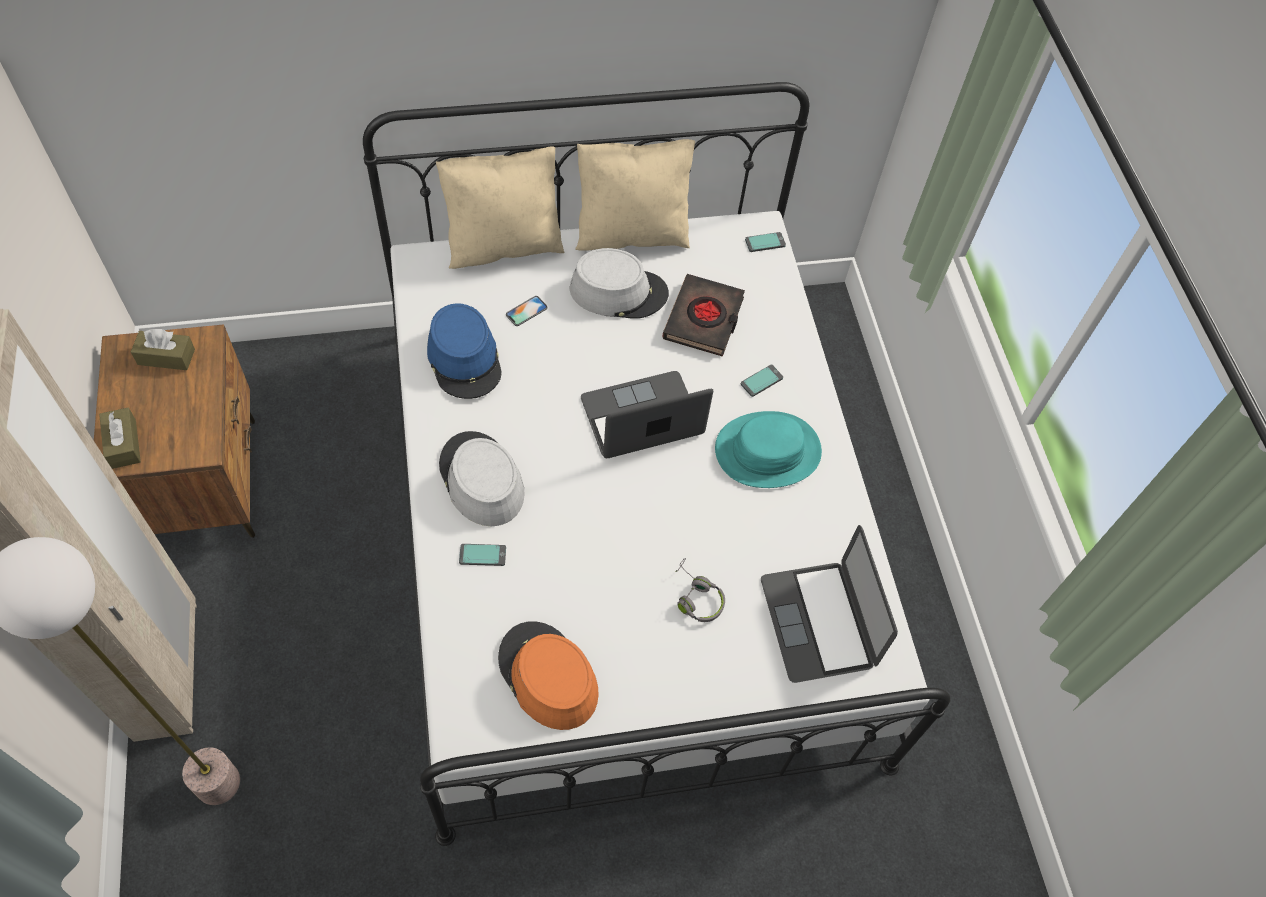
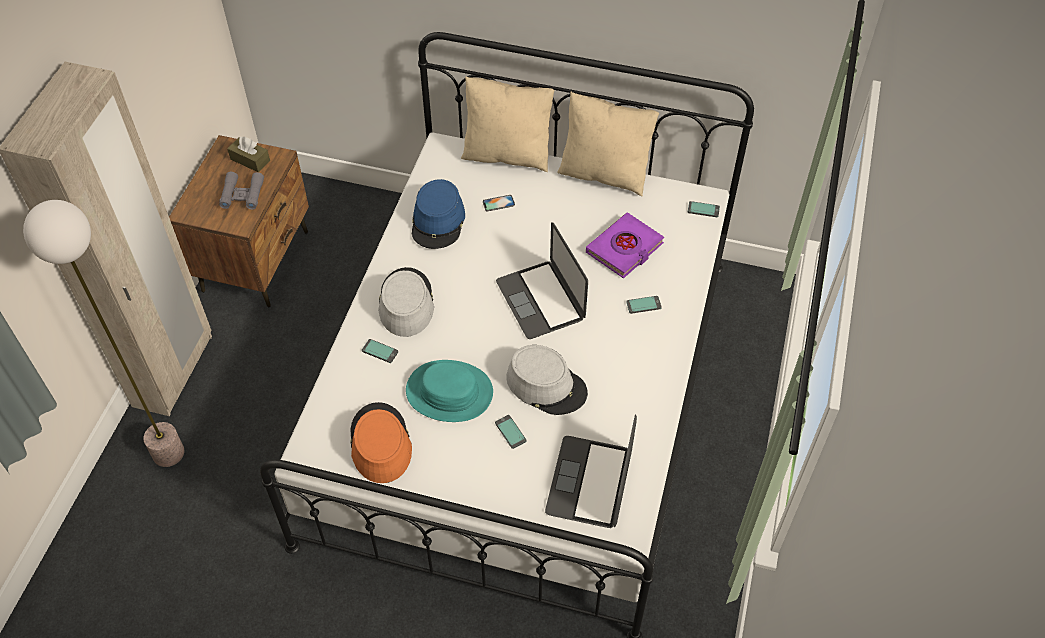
camera: 30 degrees right, 5 degrees down
(123, 444) = (197, 205): brown tissue box -> none
(181, 408) = (242, 194): none -> grey binoculars
(618, 291) = (572, 210): grey hat -> grey hat (546, 385)
(642, 416) = (540, 300): laptop -> laptop turned 120 degrees counterclockwise
(695, 597) = (510, 432): grey headphones -> phone
(704, 319) = (625, 249): black book -> purple book
(767, 451) = (620, 354): turquoise hat -> turquoise hat (449, 392)

